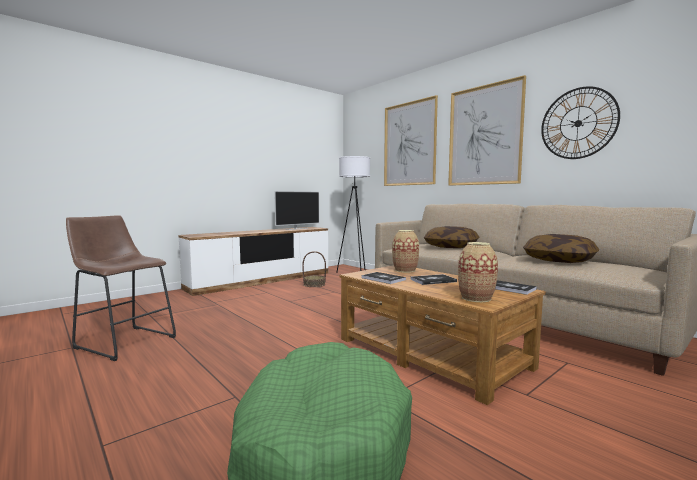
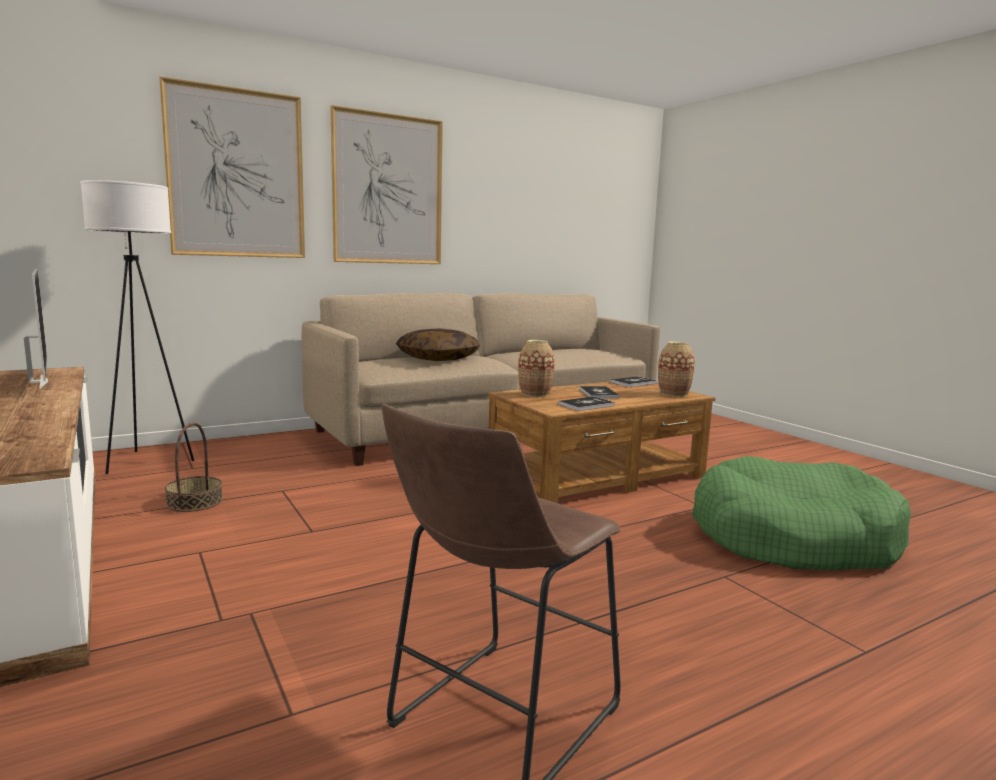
camera: 80 degrees left, 5 degrees up
(559, 260) = (557, 353): pillow -> none
(578, 123) = (495, 199): wall clock -> none

